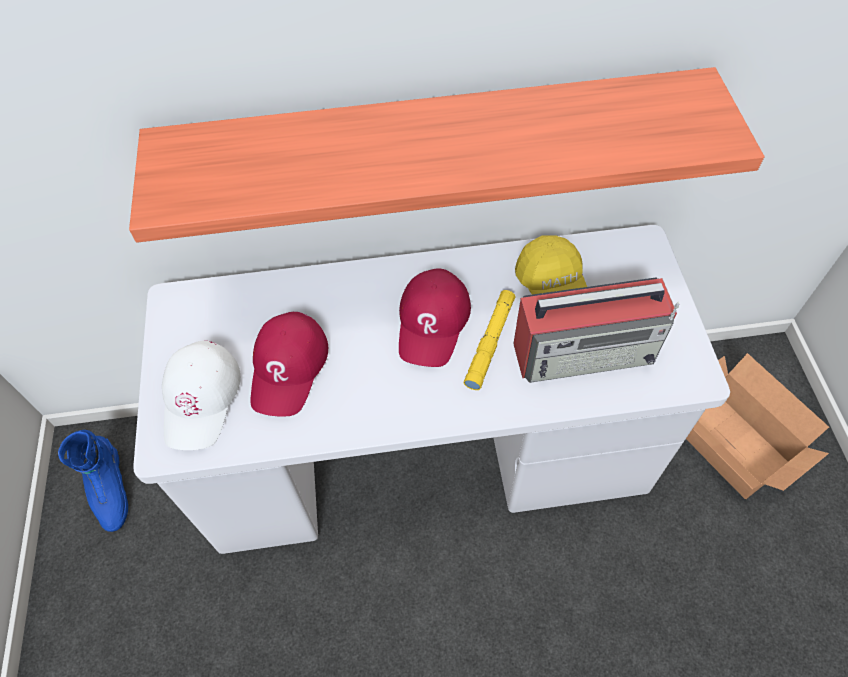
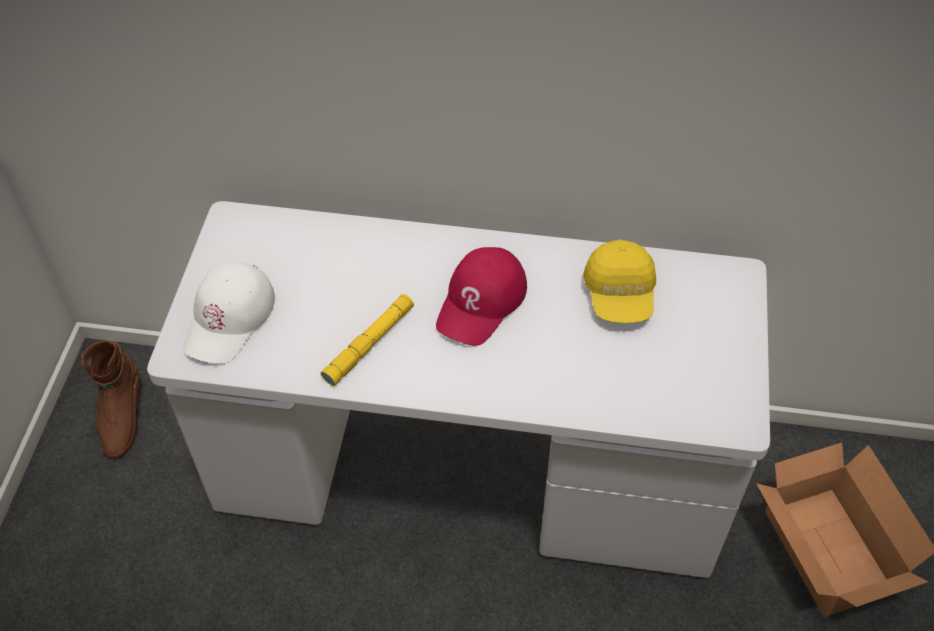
camera: 15 degrees right, 5 degrees down
(110, 490) = (122, 417): blue boot -> brown boot
(288, 367) = (322, 310): red cap -> none
(434, 139) = (518, 113): shelf -> none
(490, 343) = (532, 336): yellow flashlight -> yellow flashlight (369, 344)
(586, 352) = (629, 369): radio -> none

